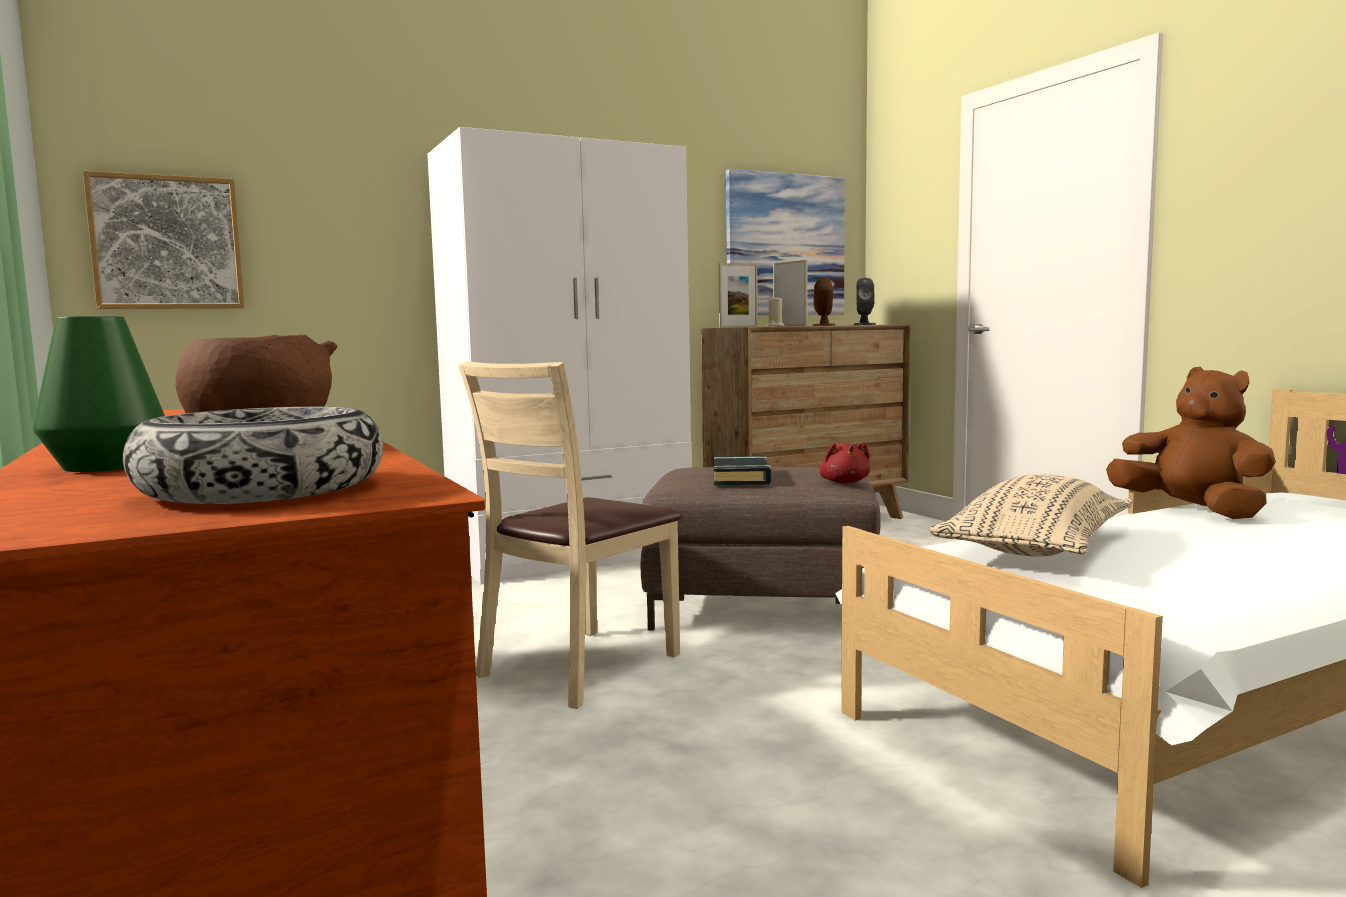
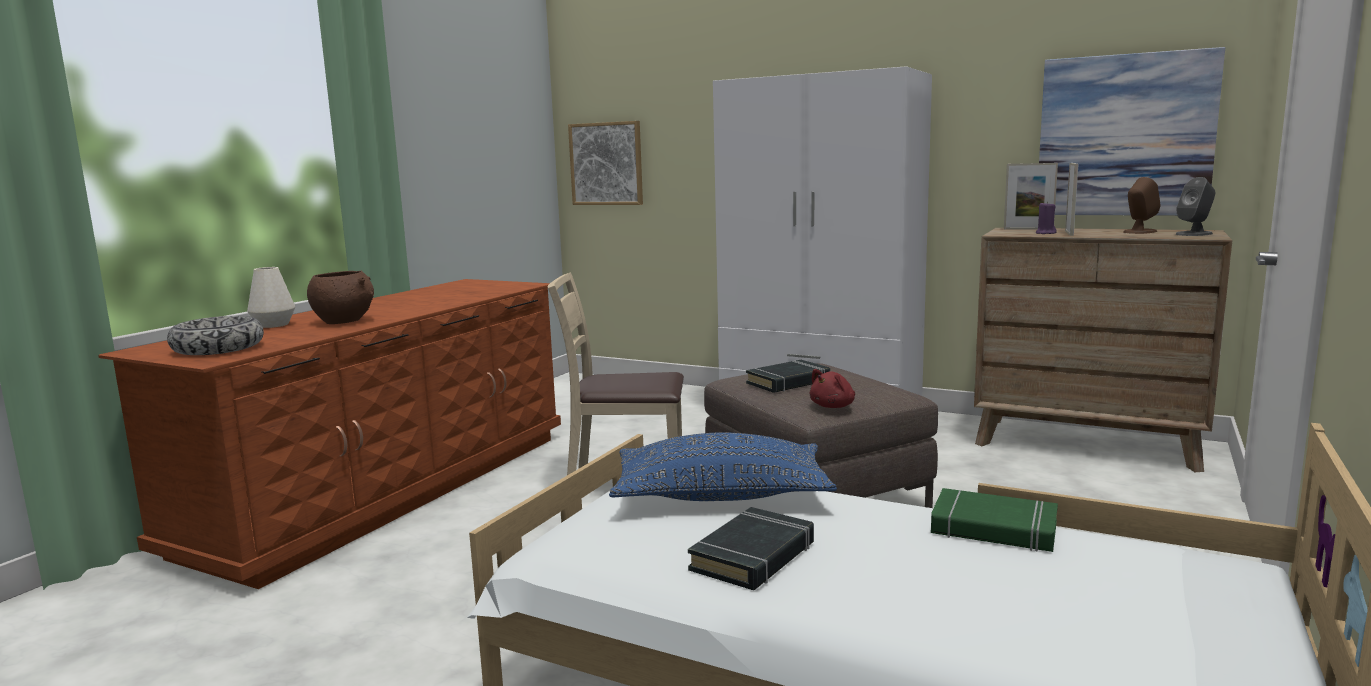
camera: 55 degrees right, 5 degrees up
(106, 466) = (273, 325): green vase -> white vase
(775, 326) = (1045, 233): beige candle -> purple candle
(1036, 548) = (721, 495): beige pillow -> blue pillow
(1192, 511) = (993, 529): brown plush toy -> green book
(1224, 563) = (754, 556): none -> black book

